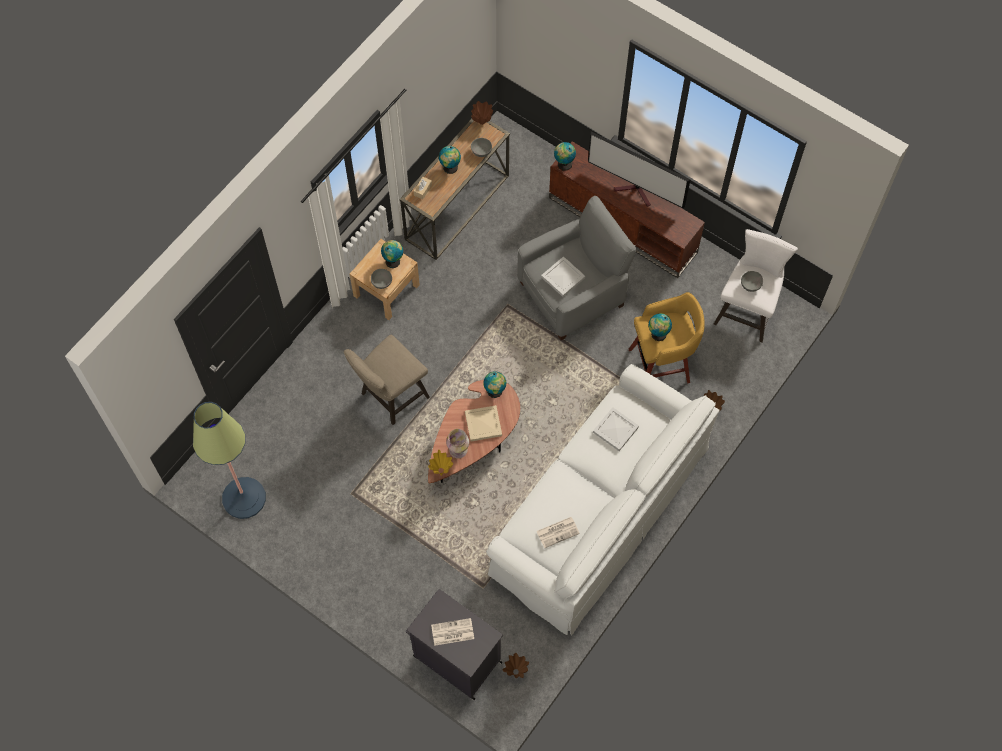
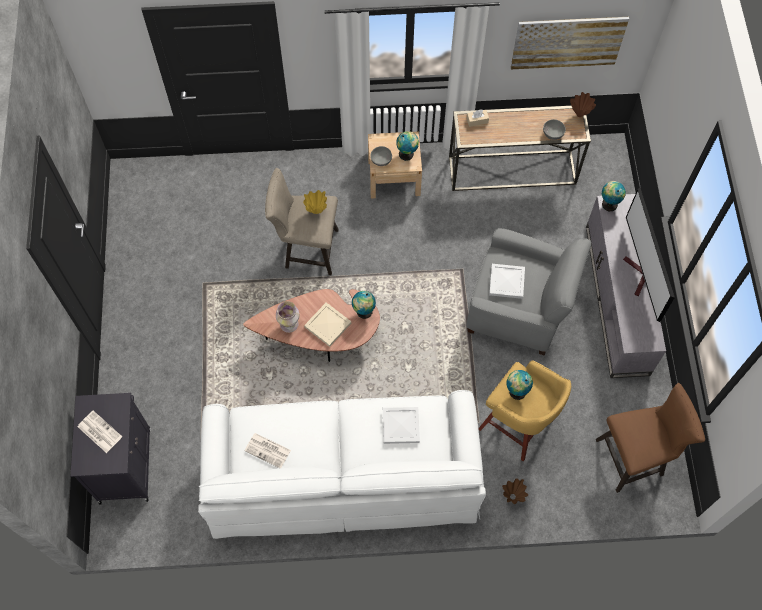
camera: 50 degrees right, 0 degrees up
(244, 498) = (140, 215): floor lamp -> none
(441, 471) = (260, 325): yellow vase -> yellow vase (316, 211)
(445, 77) = (568, 42): none -> picture
(450, 168) = (515, 124): globe -> none
(516, 671) = (149, 518): brown vase -> none
(623, 224) = (618, 300): brown tv stand -> grey tv stand
(747, 311) = (634, 457): white stool -> brown stool
(751, 285) = (640, 433): grey bowl -> none

